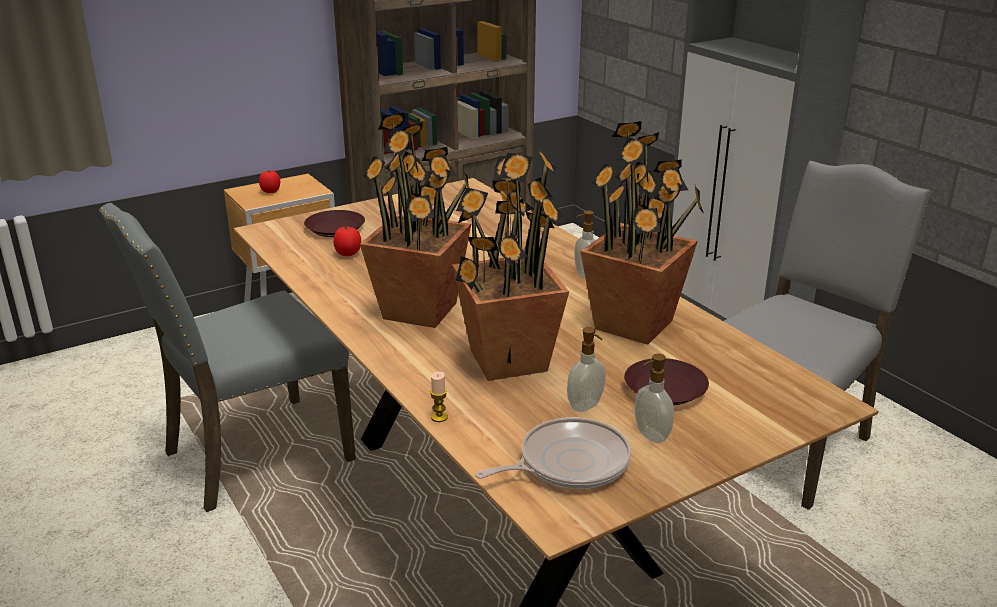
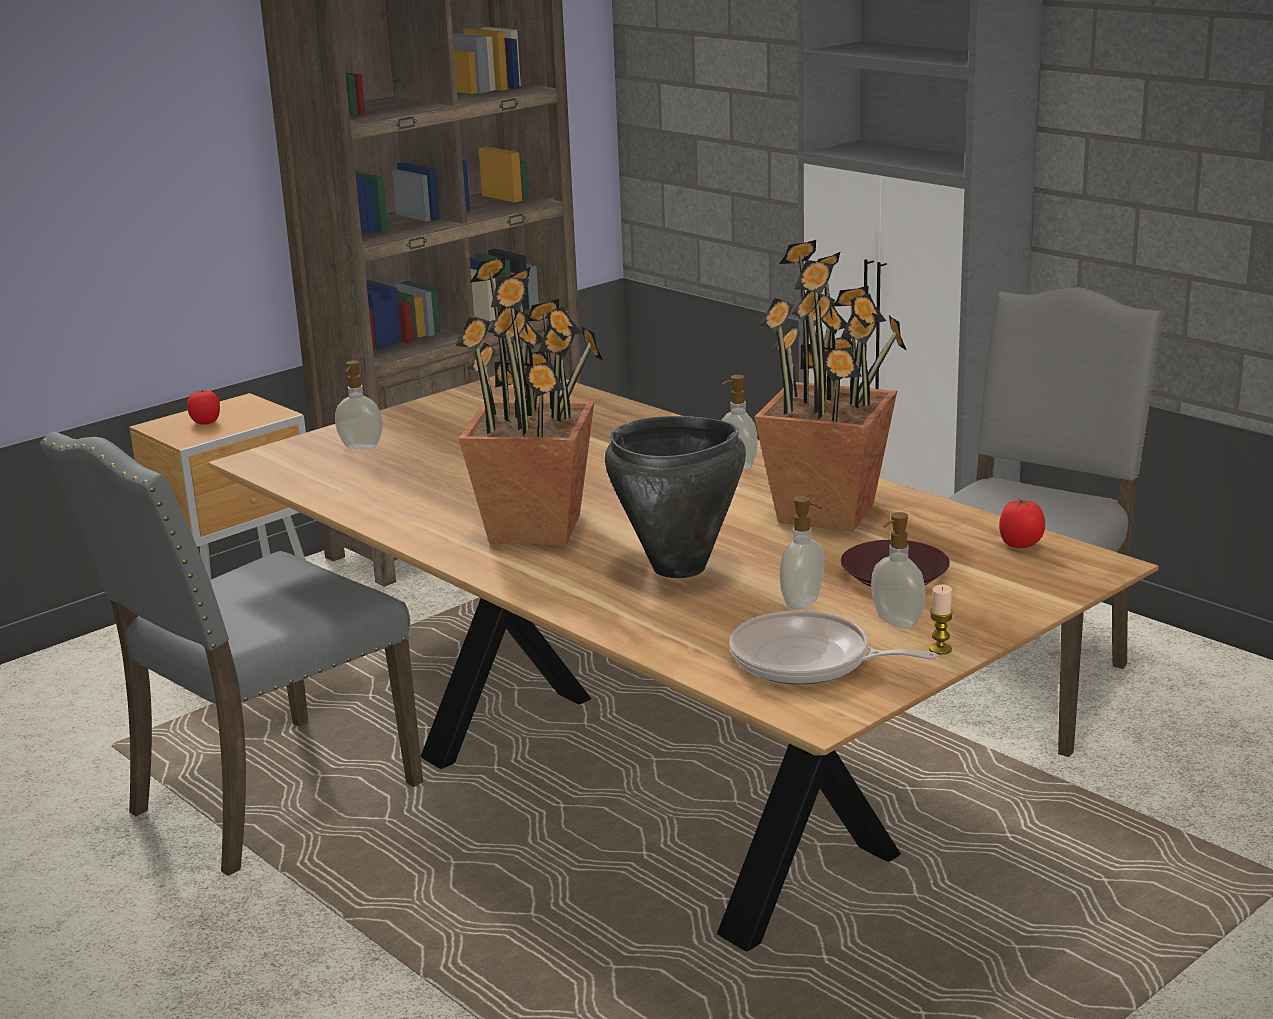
camera: 10 degrees left, 5 degrees down
(336, 228) = (360, 447): brown plate -> soap dispenser
(348, 254) = (397, 476): tomato -> tomato (1021, 545)
(439, 417) = (622, 636): candle -> candle (940, 649)
(507, 360) = (679, 568): potted plant -> black cooking pot
(568, 463) = (807, 661): frying pan -> frying pan turned 120 degrees counterclockwise

